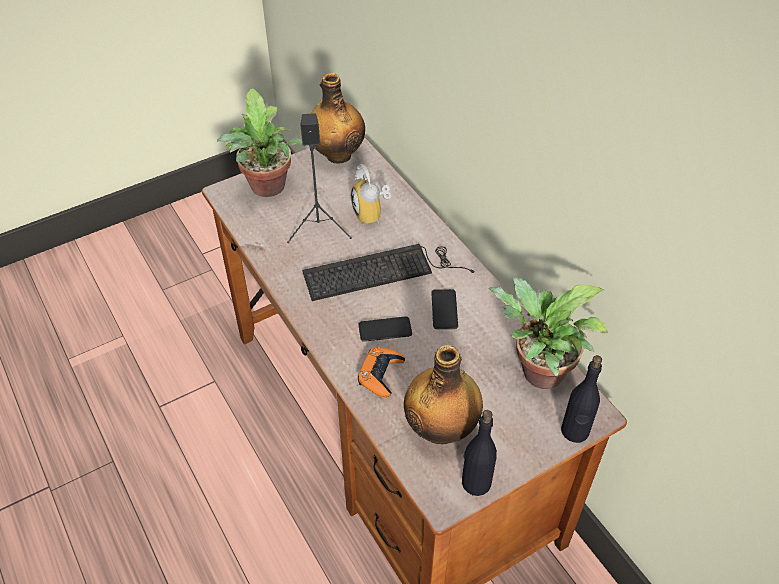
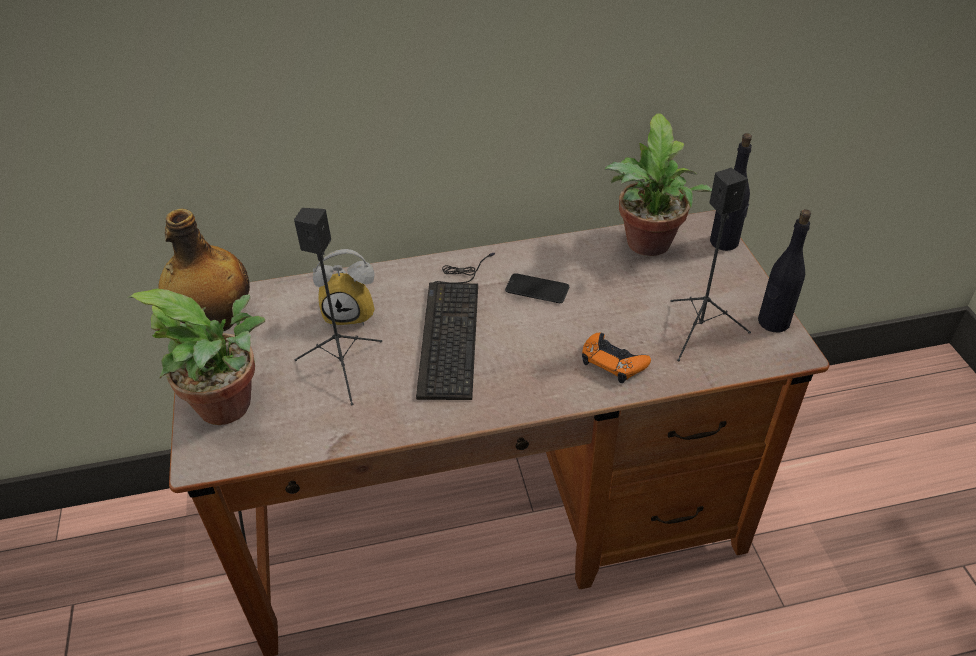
camera: 70 degrees left, 5 degrees down
(385, 329) = (547, 343): phone -> none
(442, 428) = (700, 330): bottle -> black speaker

